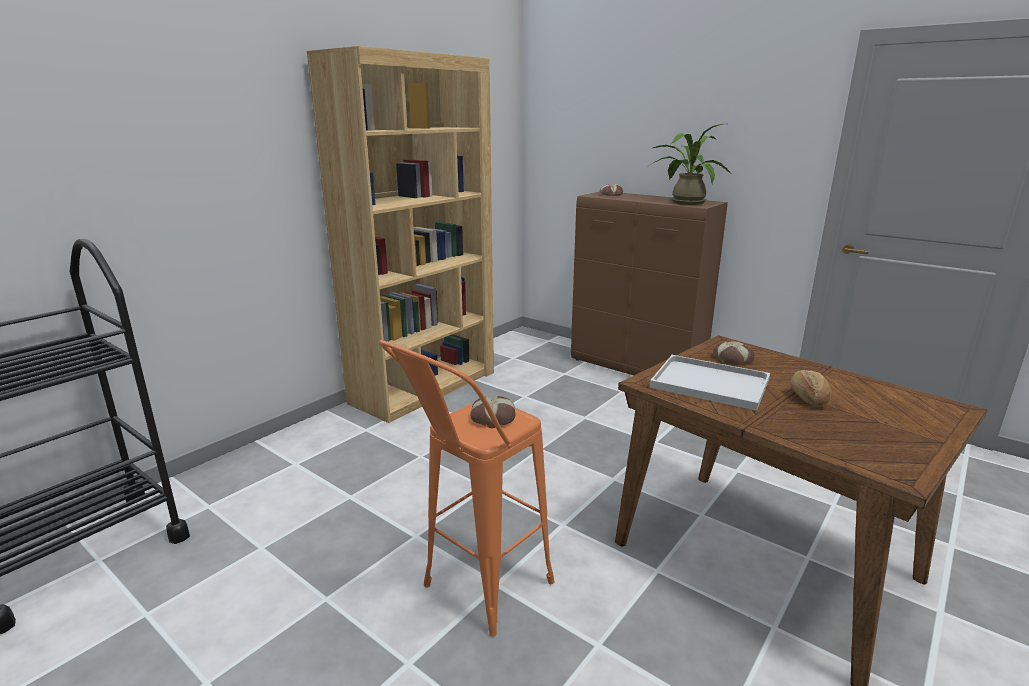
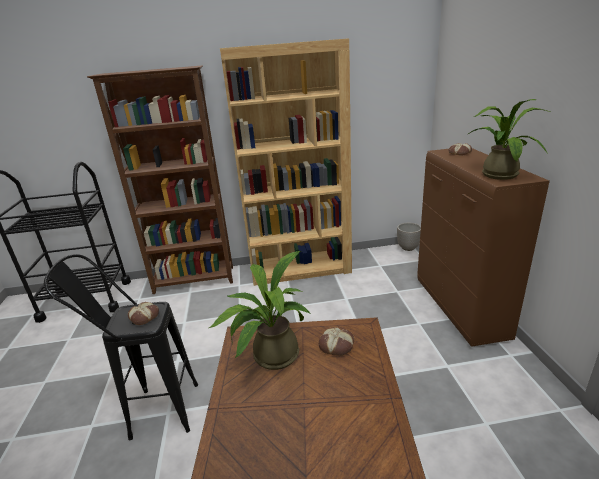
camera: 45 degrees right, 5 degrees up
(280, 449) = (195, 280): none -> brown bookcase
(475, 595) = (153, 412): orange stool -> black stool
(517, 335) = (408, 248): none -> planter
(707, 383) = (270, 357): white tray -> potted plant
(807, 398) = (305, 414): bread -> none

